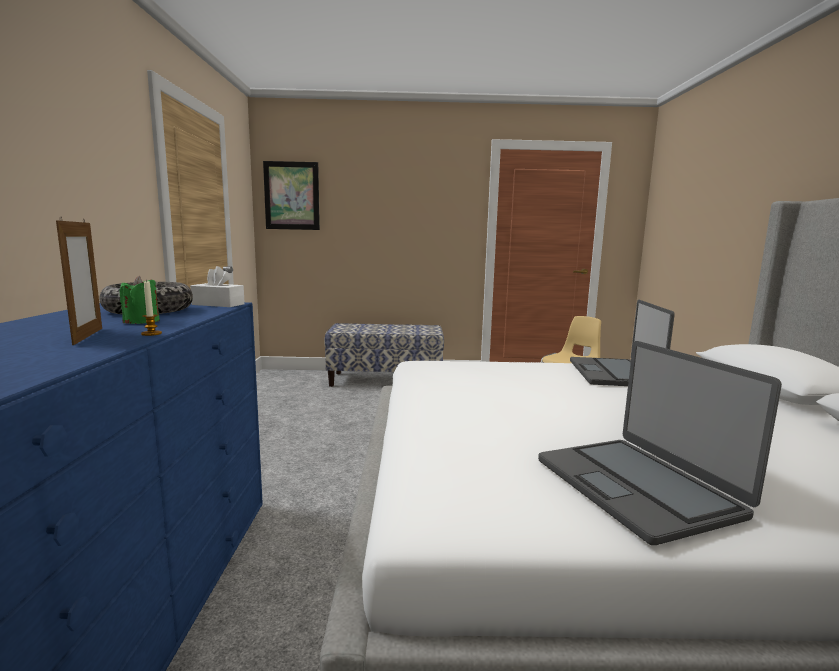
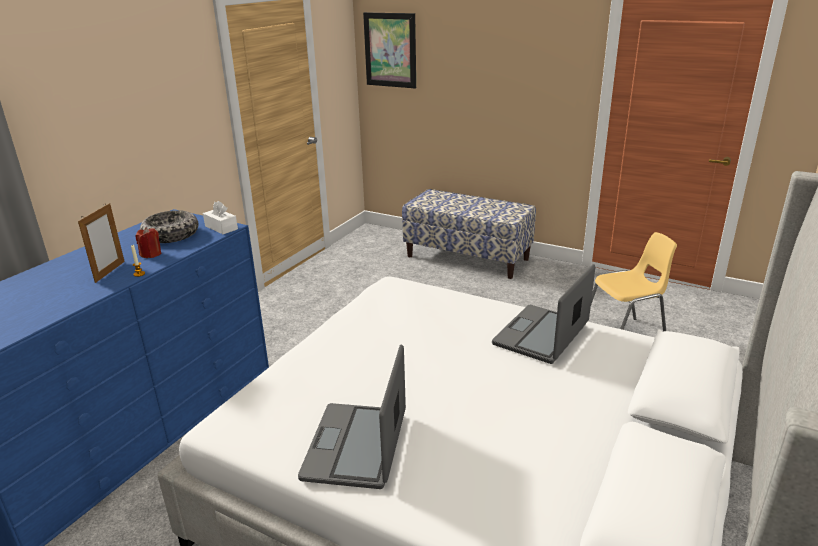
camera: 30 degrees right, 15 degrees up
(142, 322) = (151, 254): green candle -> red candle

